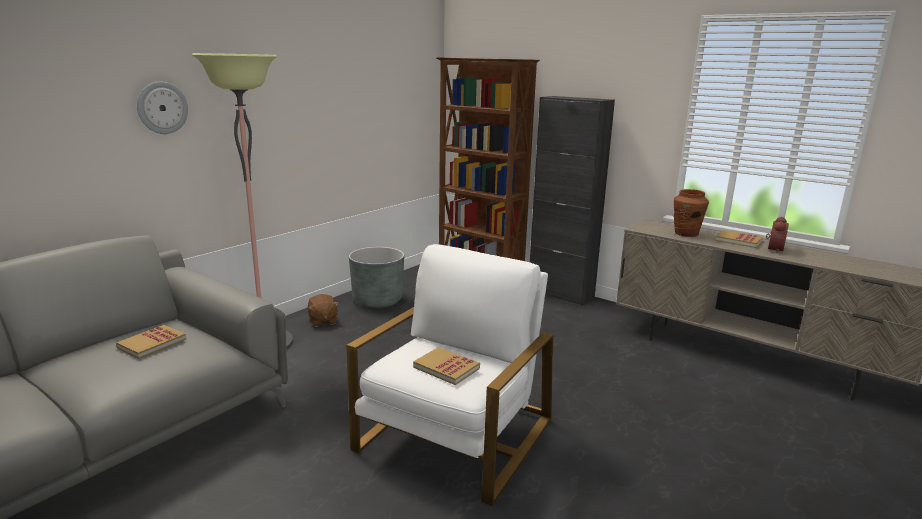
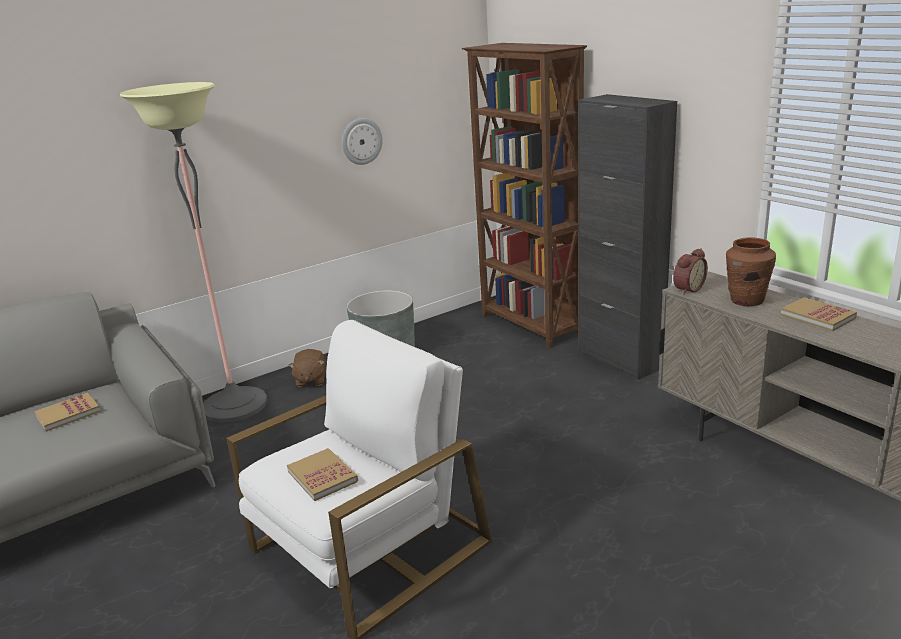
camera: 20 degrees right, 5 degrees up
(162, 108) = (102, 152): wall clock -> wall clock (361, 141)
(773, 249) = (858, 334): alarm clock -> alarm clock (687, 289)

